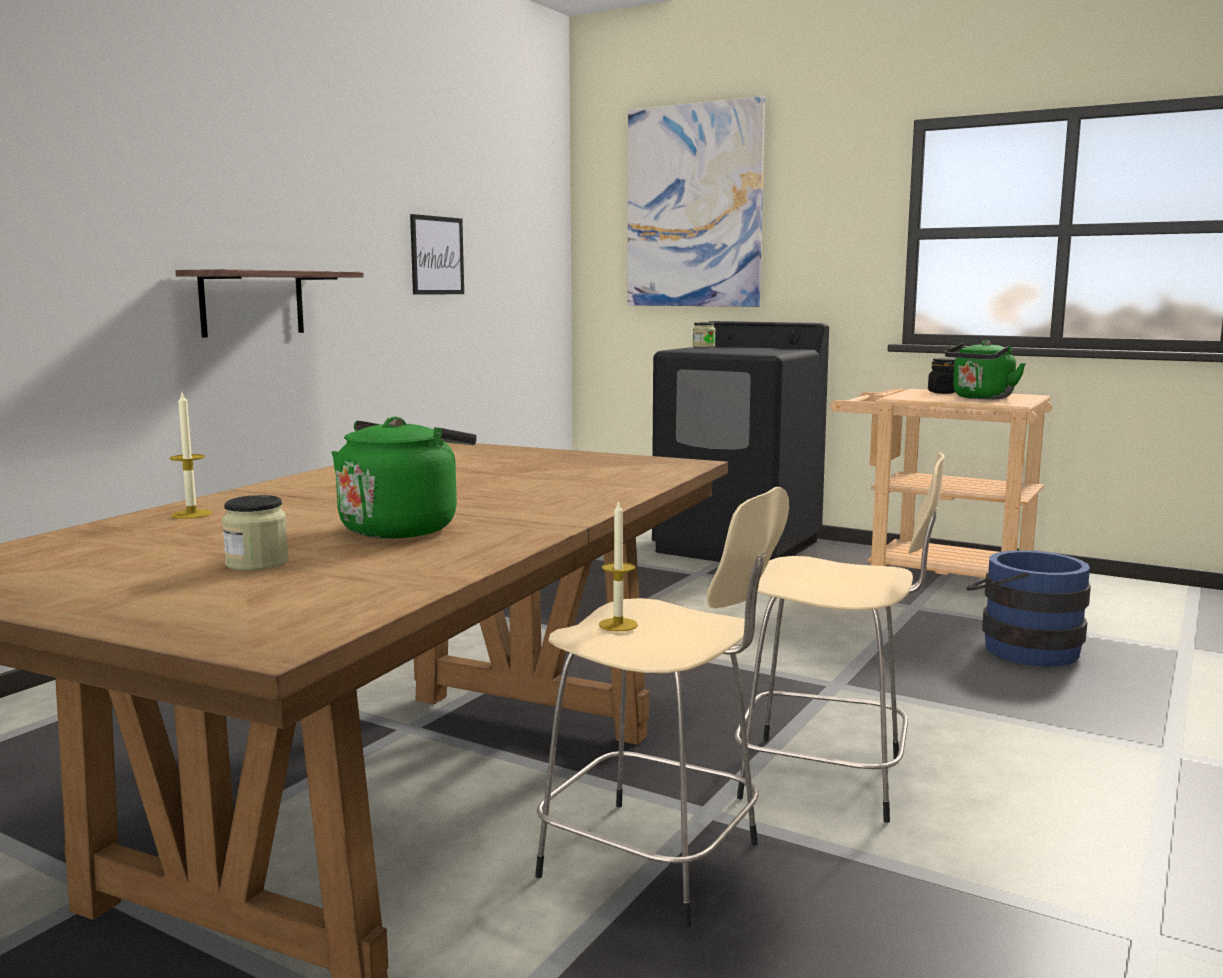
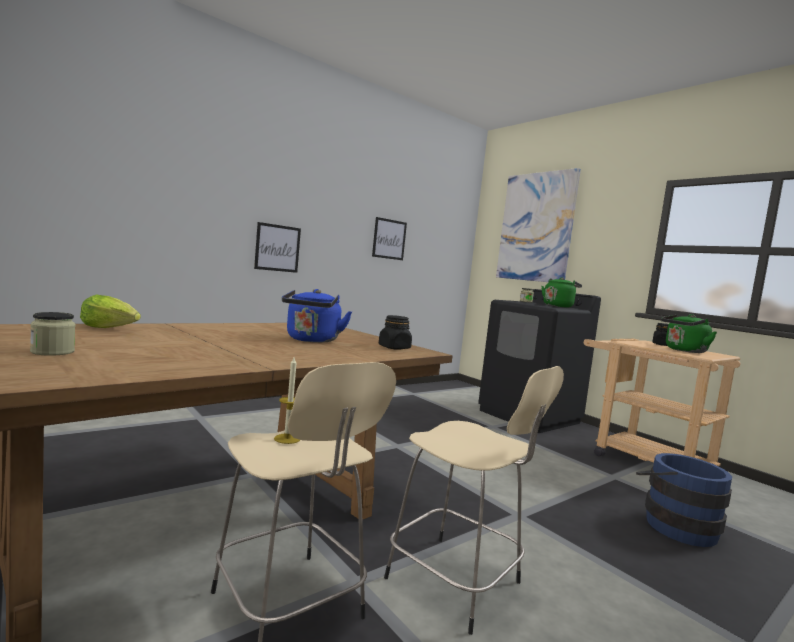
camera: 20 degrees right, 5 degrees down
(191, 514) = (110, 328): candle -> lettuce
(252, 303) = (277, 248): shelf -> picture
(403, 528) = (178, 351): green kettle -> green kettle (558, 306)
(512, 475) = (312, 340): none -> blue kettle
(639, 465) = (394, 348): none -> black jar

